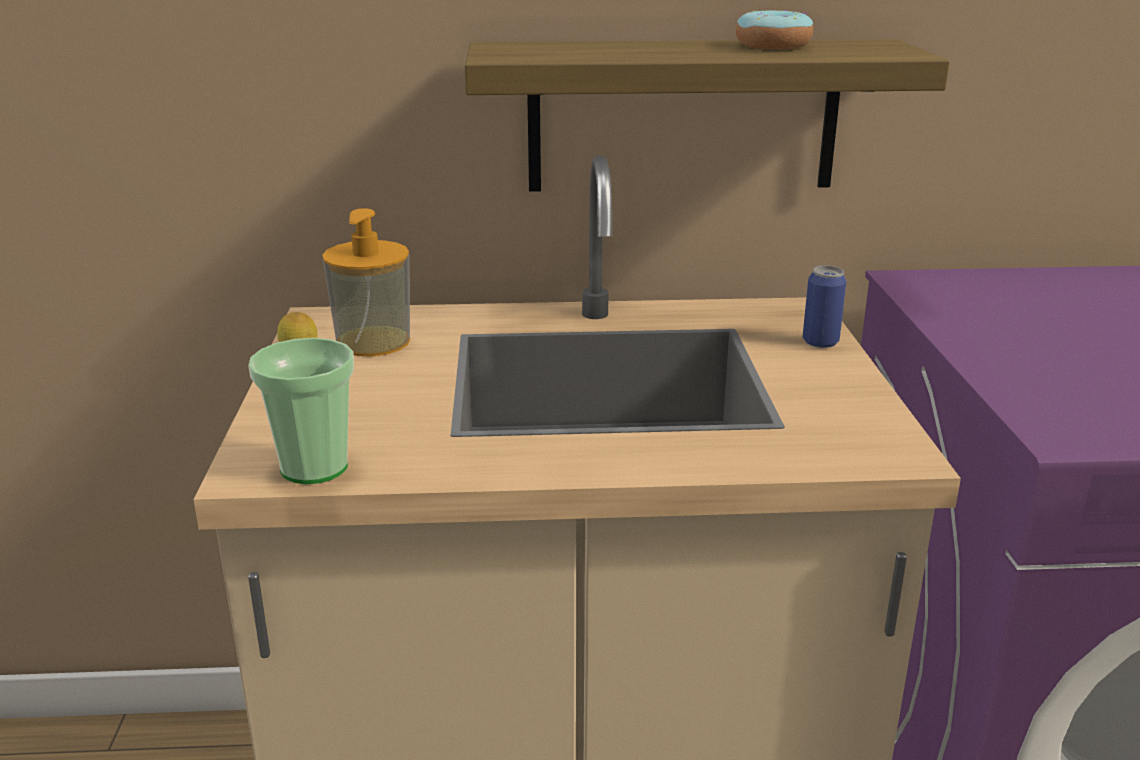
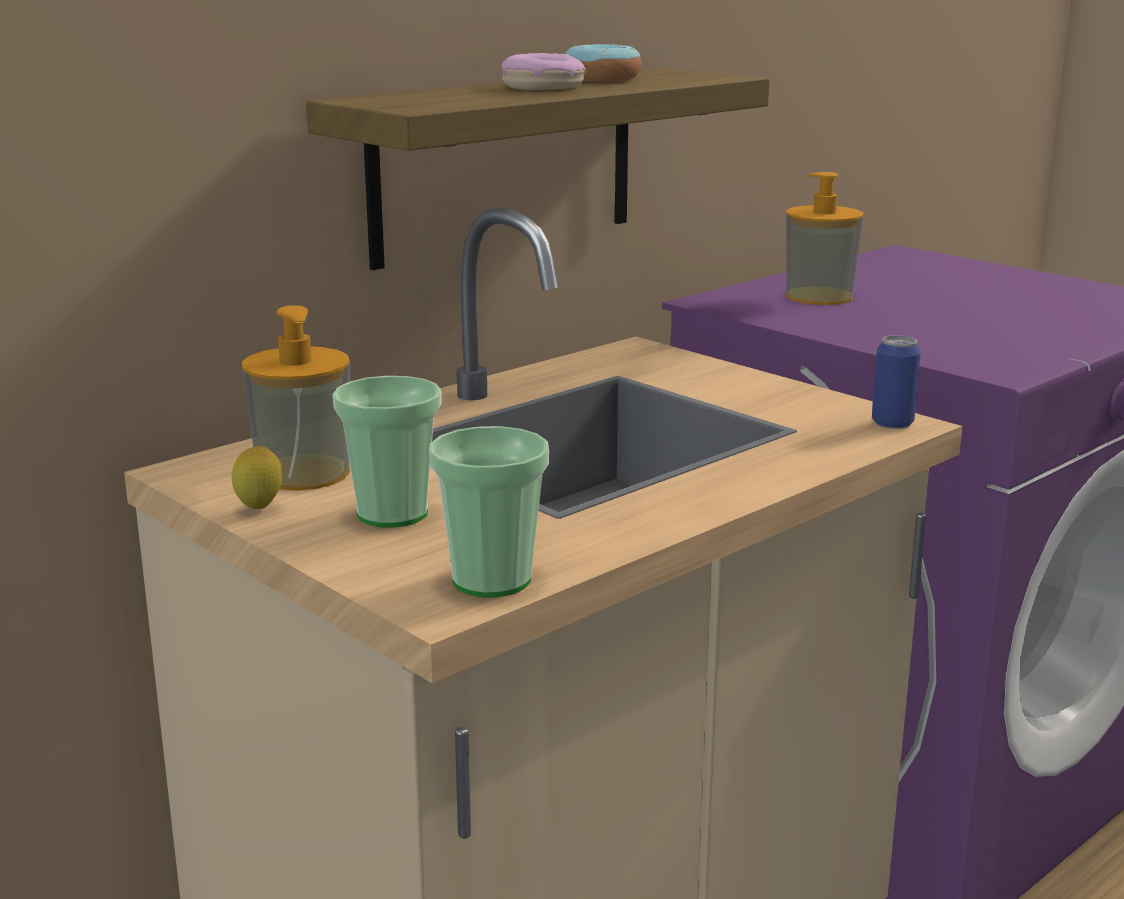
camera: 40 degrees left, 5 degrees down
(361, 391) = (392, 513): none -> cup
(684, 49) = (543, 87): none -> donut
(820, 342) = (702, 368): can -> can (892, 423)
(1032, 300) = (819, 296): none -> soap dispenser

